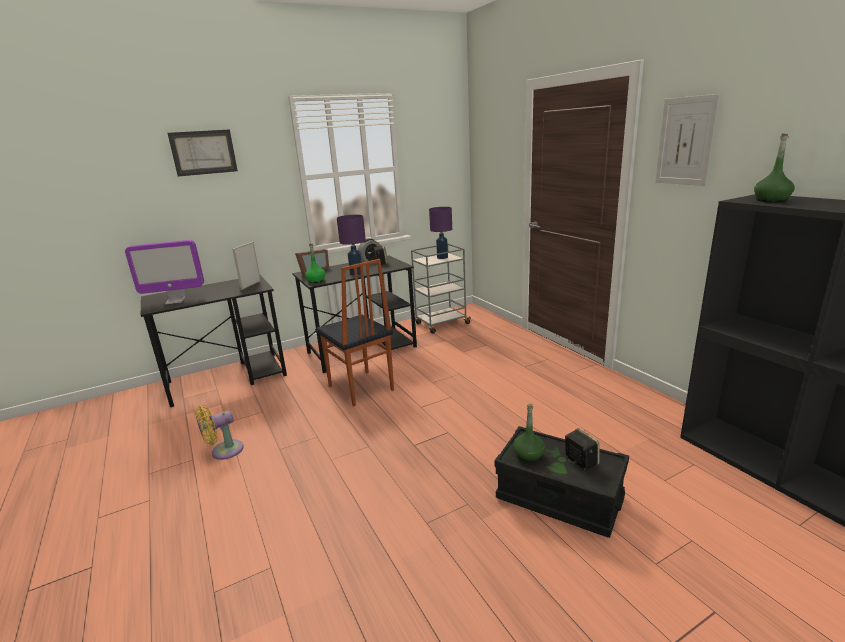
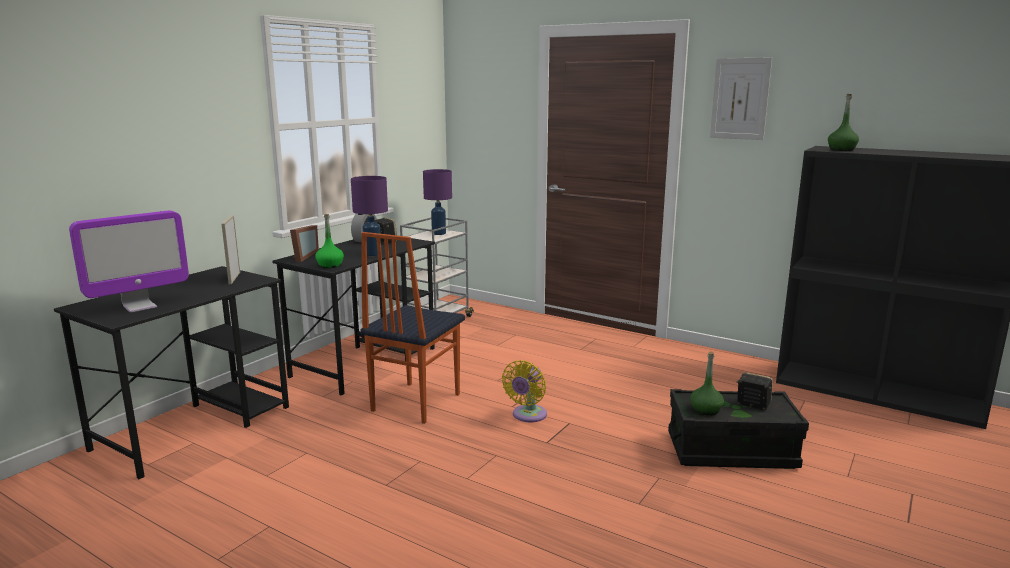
camera: 30 degrees left, 5 degrees down
(203, 152) = (153, 84): picture -> none
(224, 451) = (306, 506): yellow fan -> yellow fan (527, 416)
(360, 388) = (414, 402): chair -> chair turned 90 degrees clockwise

